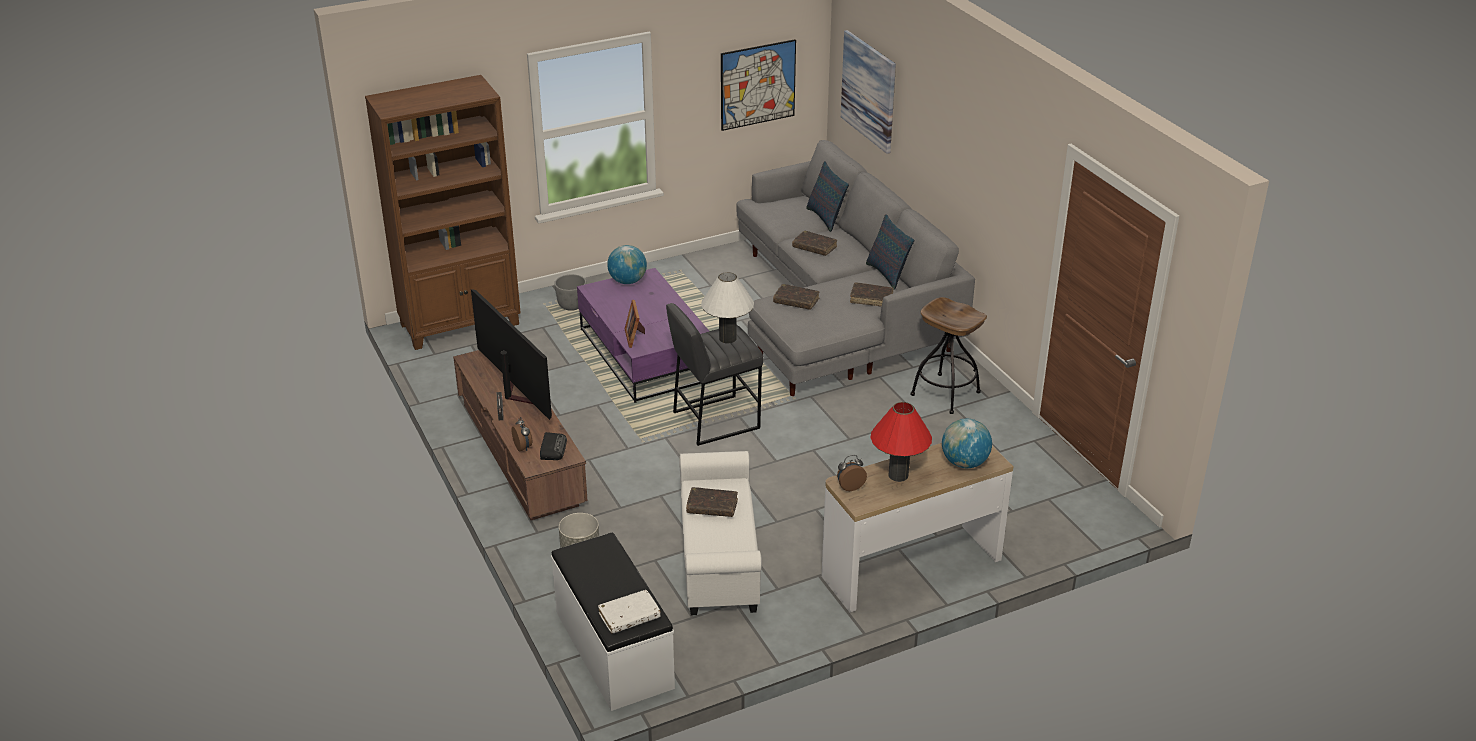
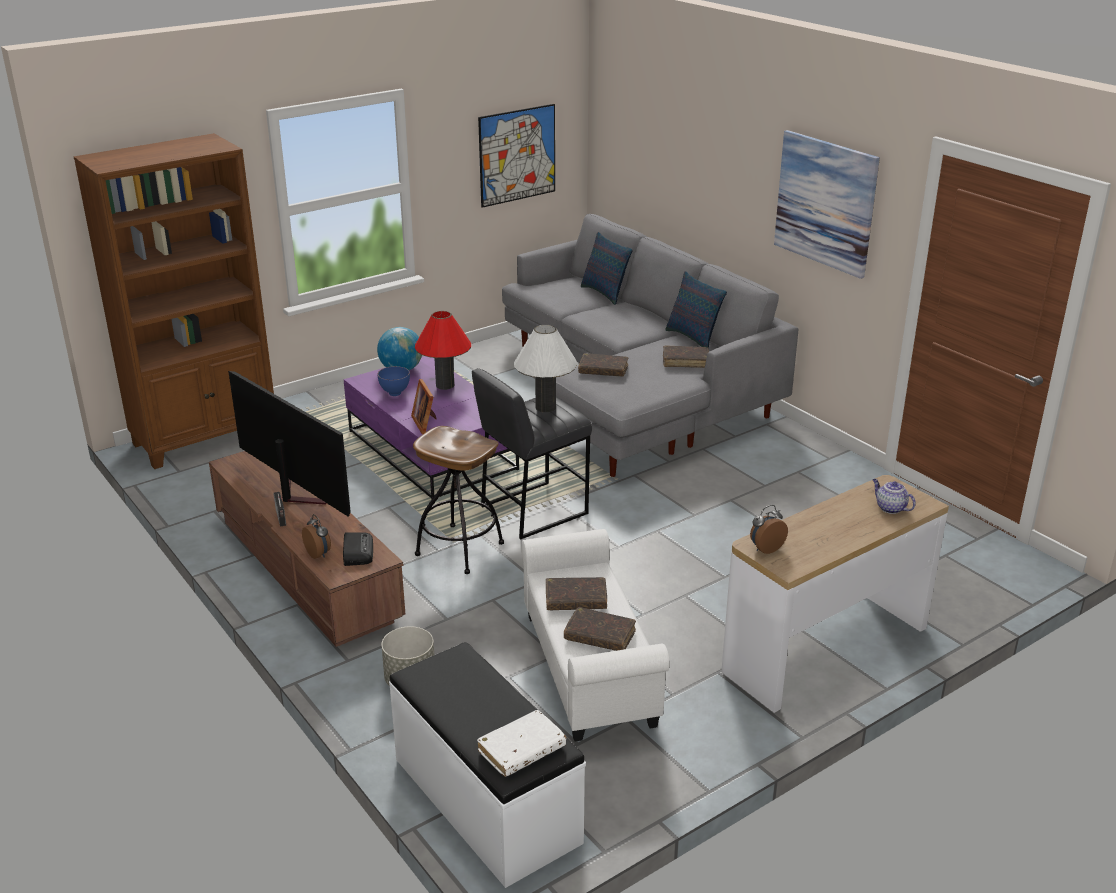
camera: 10 degrees left, 5 degrees down
(571, 306) = (333, 409): grey planter -> none
(616, 306) = (394, 394): none -> blue bowl
(814, 247) = (604, 319): brown book -> brown book (599, 636)
(869, 91) = (642, 149): picture -> picture (825, 203)
(898, 475) = (818, 529): red table lamp -> red table lamp (445, 385)
(945, 393) = (781, 458): brown stool -> brown stool (459, 548)
(964, 463) = (890, 508): globe -> teapot

